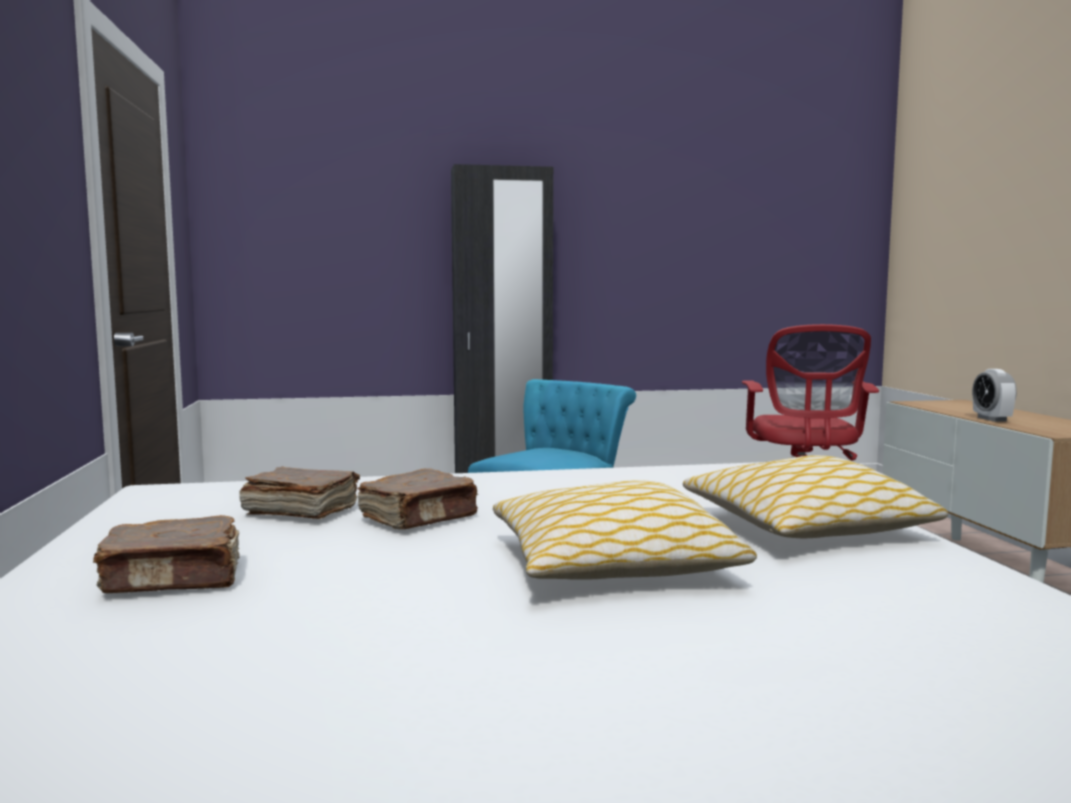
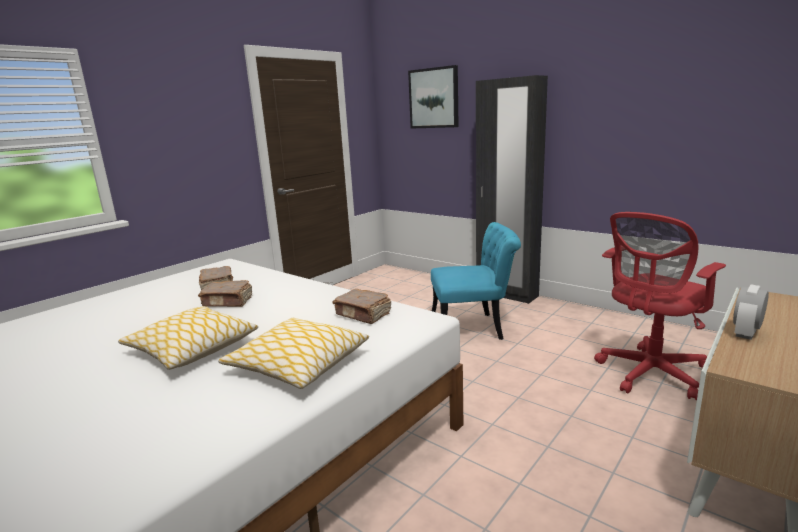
camera: 50 degrees right, 10 degrees up
(175, 580) = (124, 305): brown book -> brown book (363, 315)
(339, 188) = (434, 98): none -> picture

